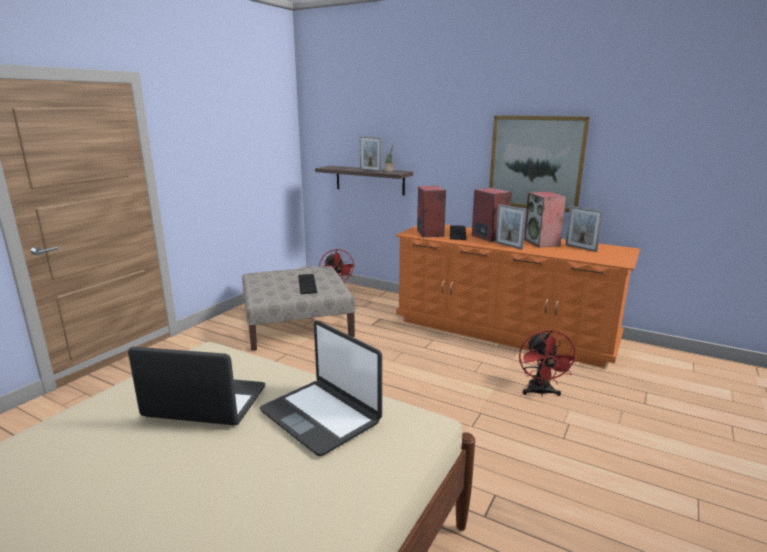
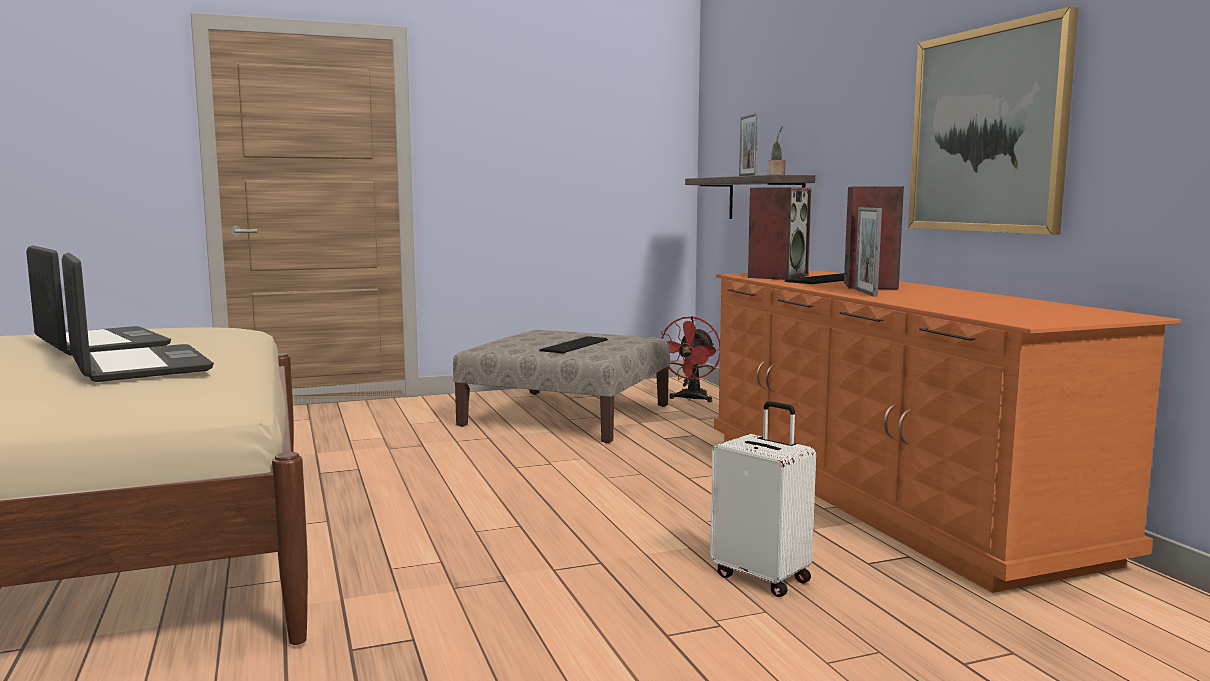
camera: 40 degrees right, 10 degrees down
(321, 416) = (138, 366): laptop -> laptop turned 150 degrees clockwise
(540, 393) = (762, 577): red fan -> white suitcase
(542, 242) = (953, 296): speaker -> none
(580, 248) = (1015, 306): picture frame -> none

